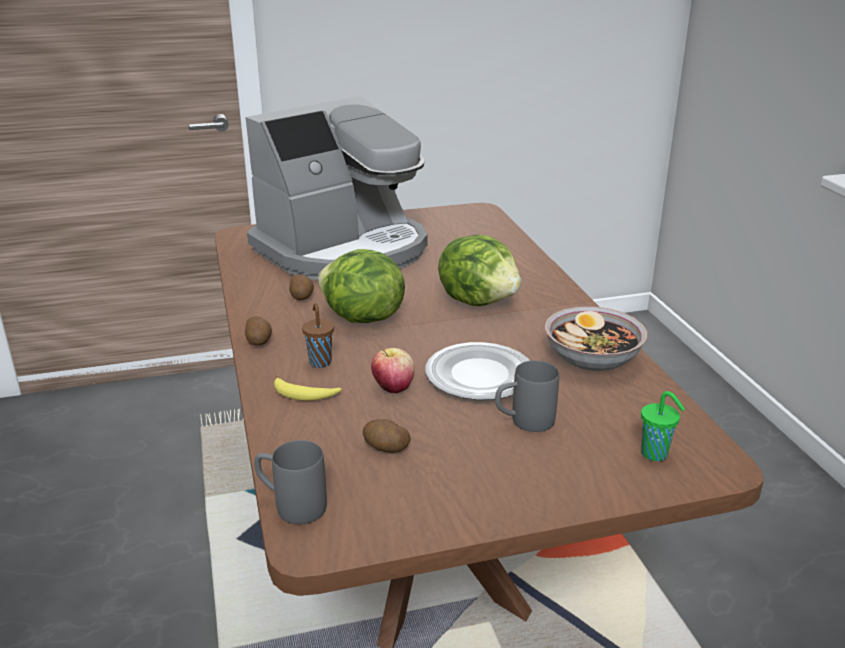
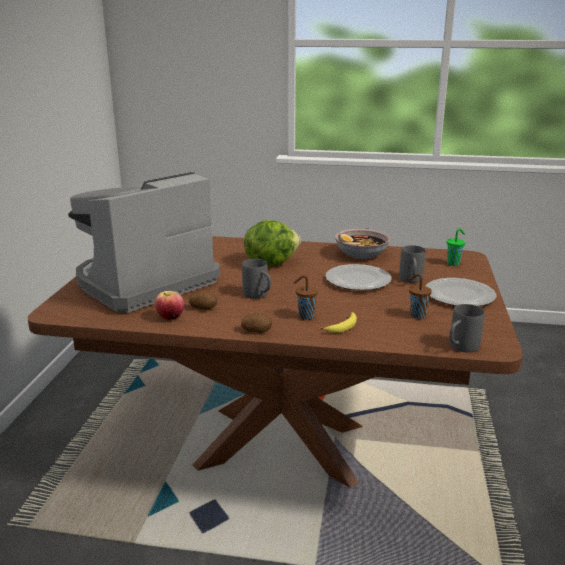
camera: 65 degrees left, 5 degrees down
(344, 250) = (144, 283): coffee machine -> coffee machine turned 120 degrees counterclockwise
(361, 318) = (258, 295): lettuce -> grey mug
(385, 448) = (416, 315): potato -> brown cup
(393, 388) = (354, 302): apple -> apple (170, 317)
(500, 479) = (458, 295): none -> plate

